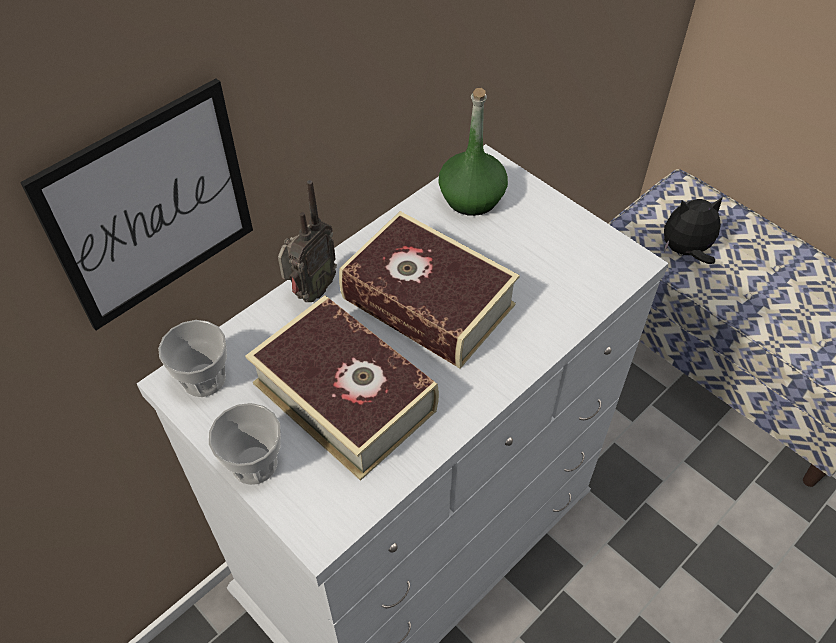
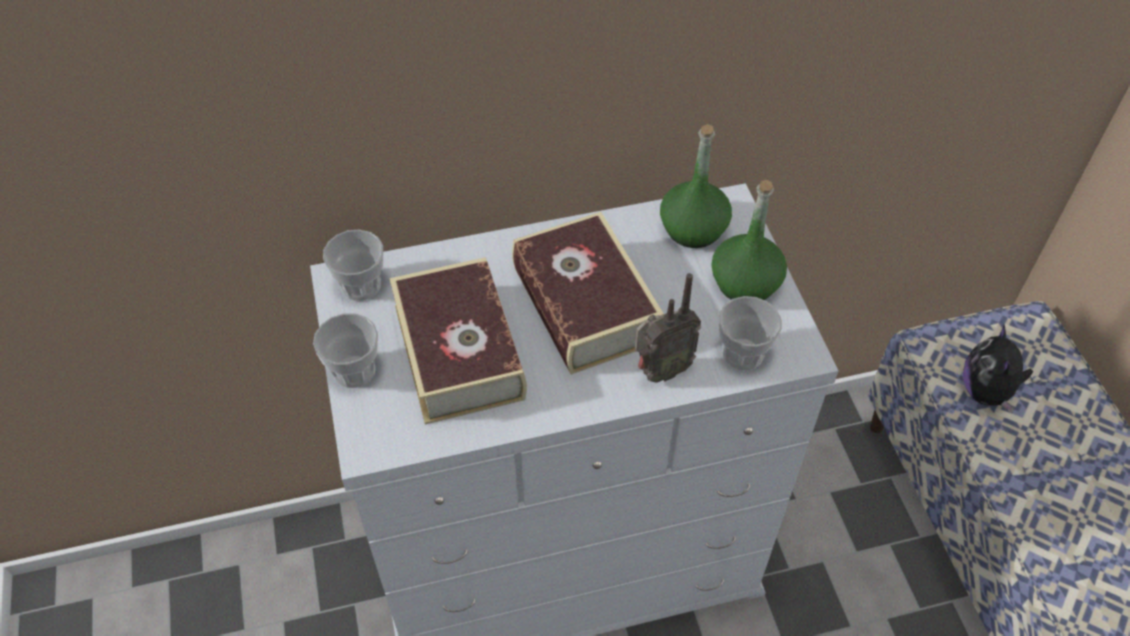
camera: 30 degrees right, 0 degrees up
(151, 208) = (359, 123): picture -> none
(310, 292) = (492, 252): radio -> radio (660, 371)
(546, 225) = (745, 283): none -> green bottle
(587, 283) = (742, 353): none -> cup
(685, 251) = (986, 392): plush toy -> plush toy turned 105 degrees counterclockwise

